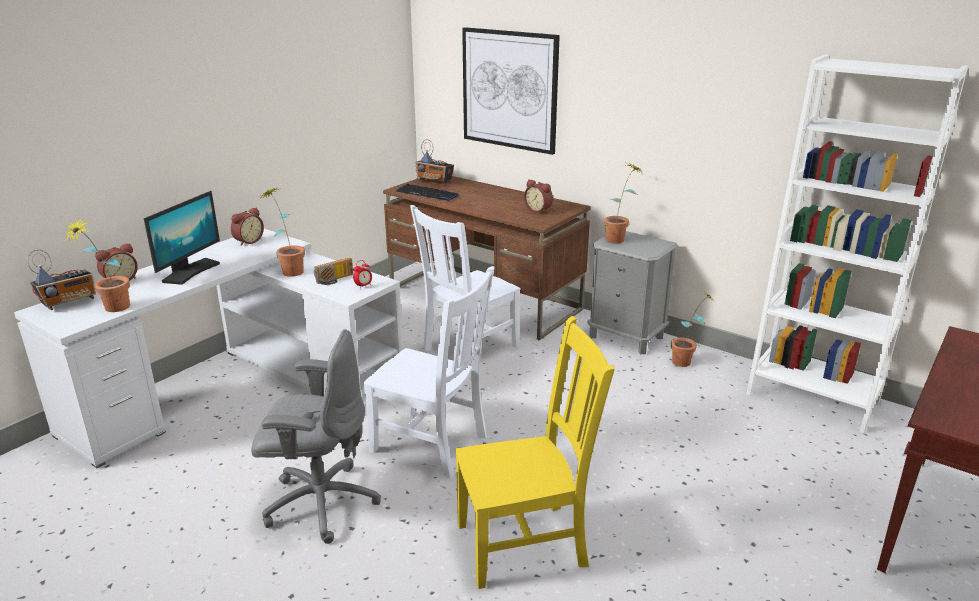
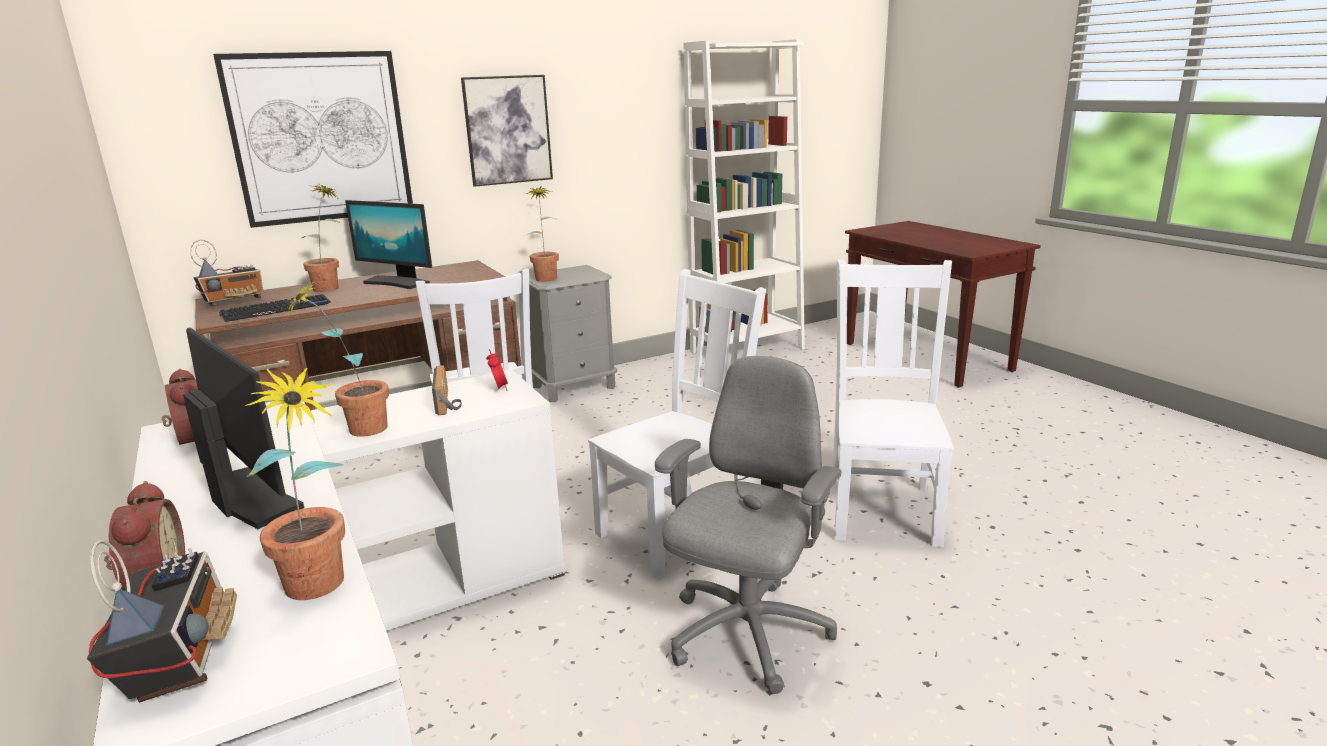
camera: 65 degrees left, 5 degrees down
(508, 202) = (397, 282): none -> monitor
(526, 543) = (883, 508): yellow chair -> white chair
(539, 210) = (451, 275): alarm clock -> none
(633, 109) = (508, 130): none -> picture
(687, 361) = (648, 374): potted plant -> potted plant (331, 287)

